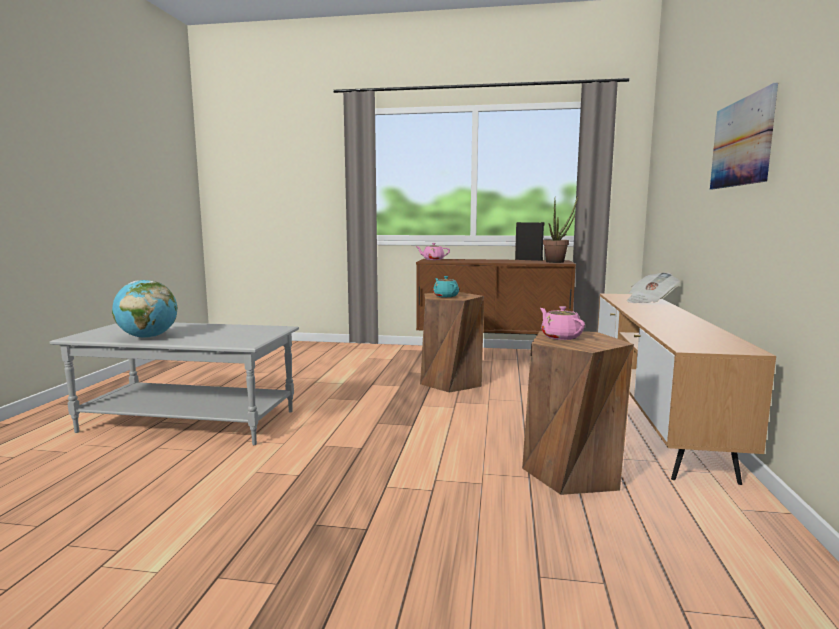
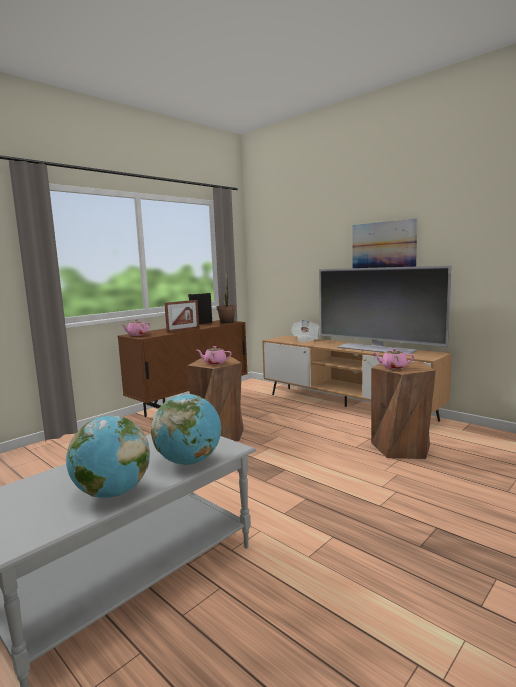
camera: 55 degrees left, 0 degrees up
(210, 340) = (189, 461): none -> globe
(445, 296) = (214, 363): turquoise teapot -> pink teapot
(480, 261) = (183, 330): none -> picture frame
(681, 325) = (376, 348): none -> television

